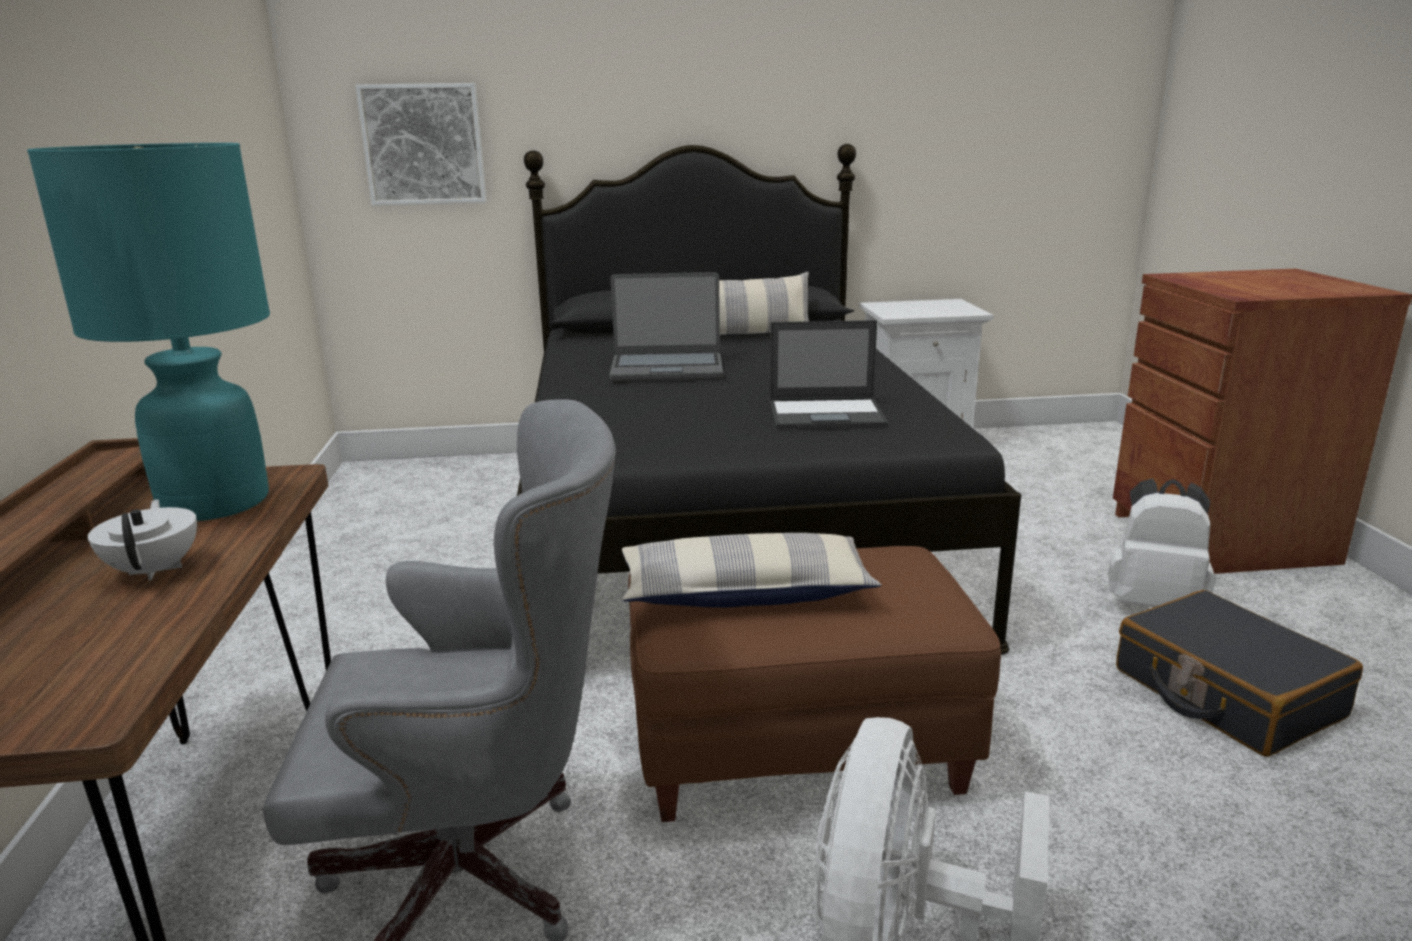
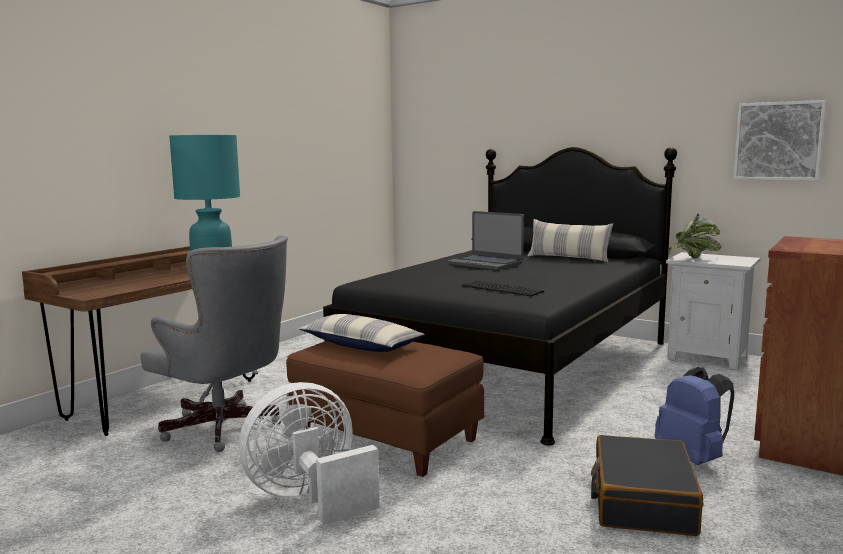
camera: 40 degrees right, 10 degrees down
(155, 570) = (164, 277): white teapot -> none
(423, 144) = (444, 145): picture -> picture (778, 141)
(828, 415) = (503, 288): laptop -> keyboard
(907, 312) = (693, 259): none -> potted plant
(1154, 604) = (693, 458): white backpack -> blue backpack

